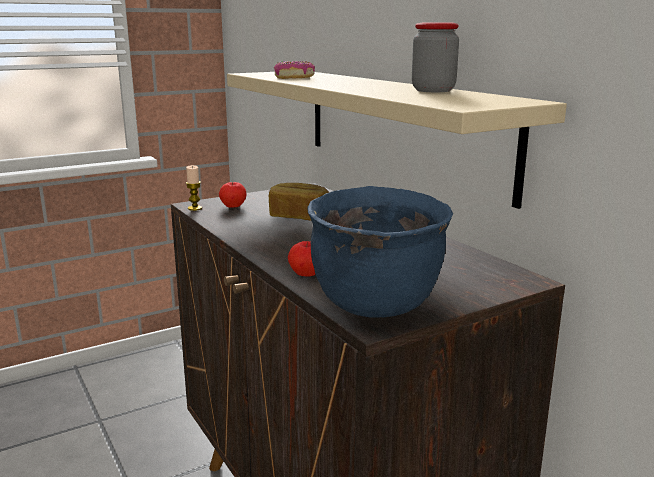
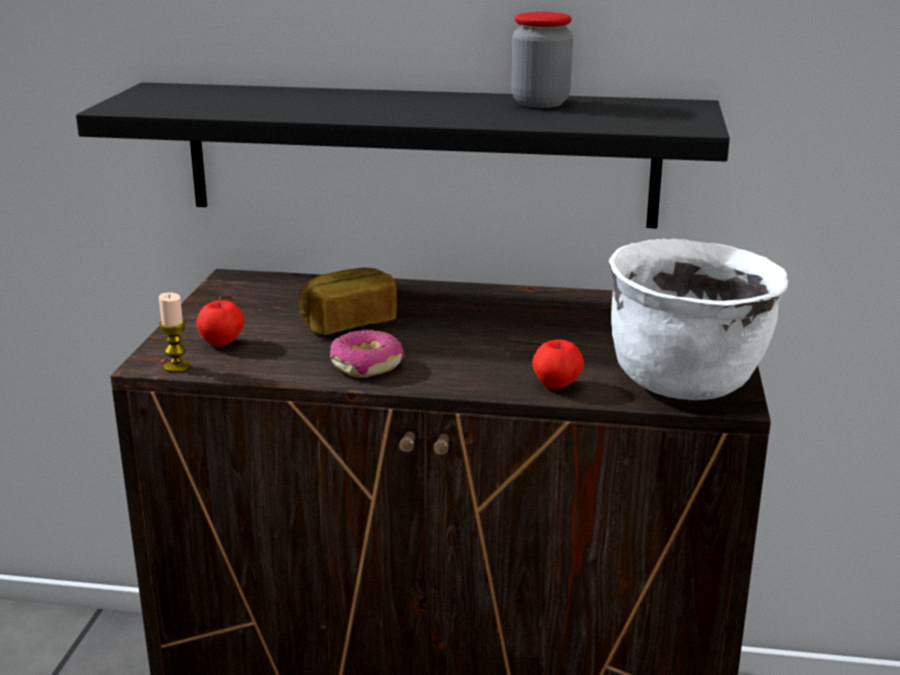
camera: 50 degrees left, 5 degrees up
(294, 78) = (255, 107): donut -> donut (367, 365)
(377, 304) = (686, 382): blue cooking pot -> white cooking pot
(400, 127) = (420, 154): beige shelf -> black shelf

